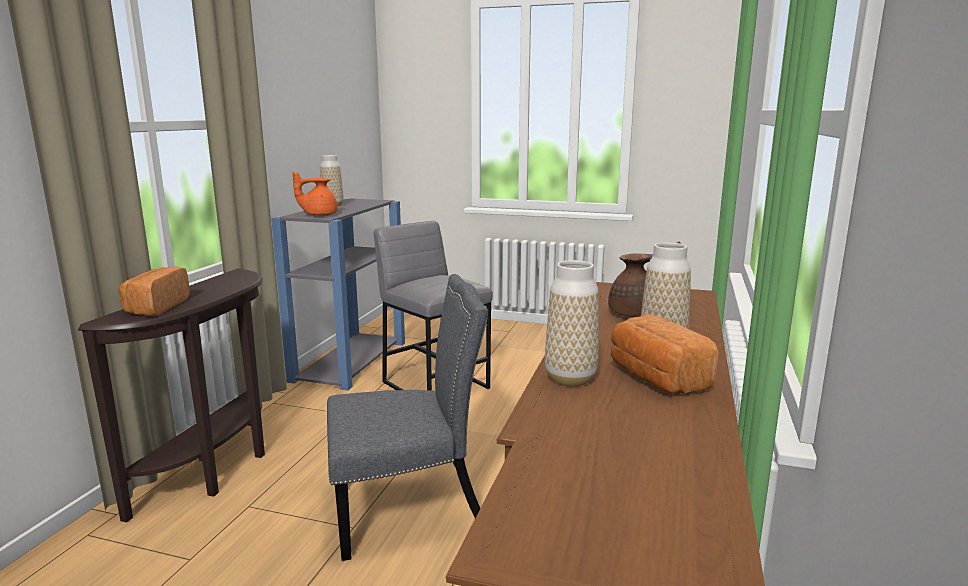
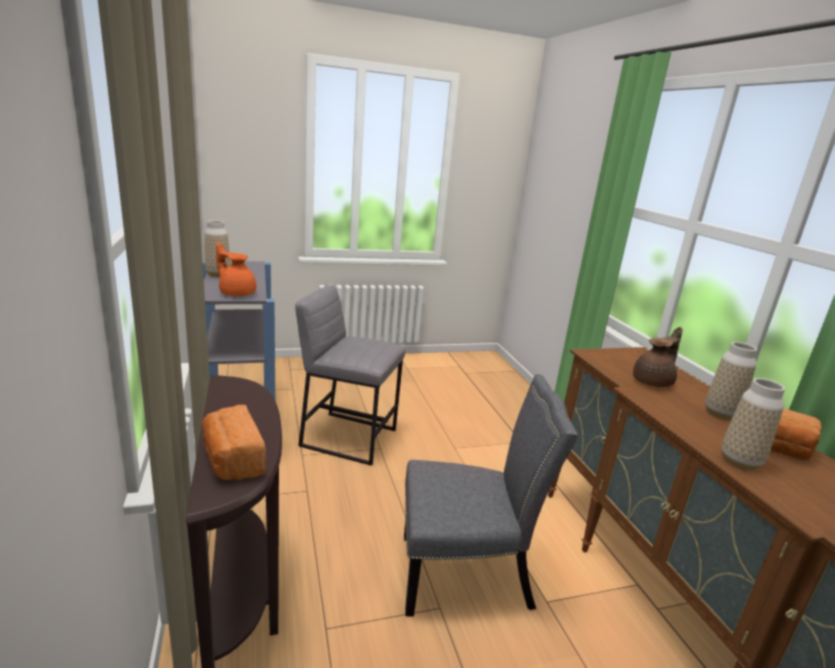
camera: 35 degrees left, 5 degrees up
(319, 215) = (236, 293): orange teapot -> orange teapot turned 90 degrees clockwise
(406, 512) = (462, 574): grey chair -> grey chair turned 45 degrees clockwise

